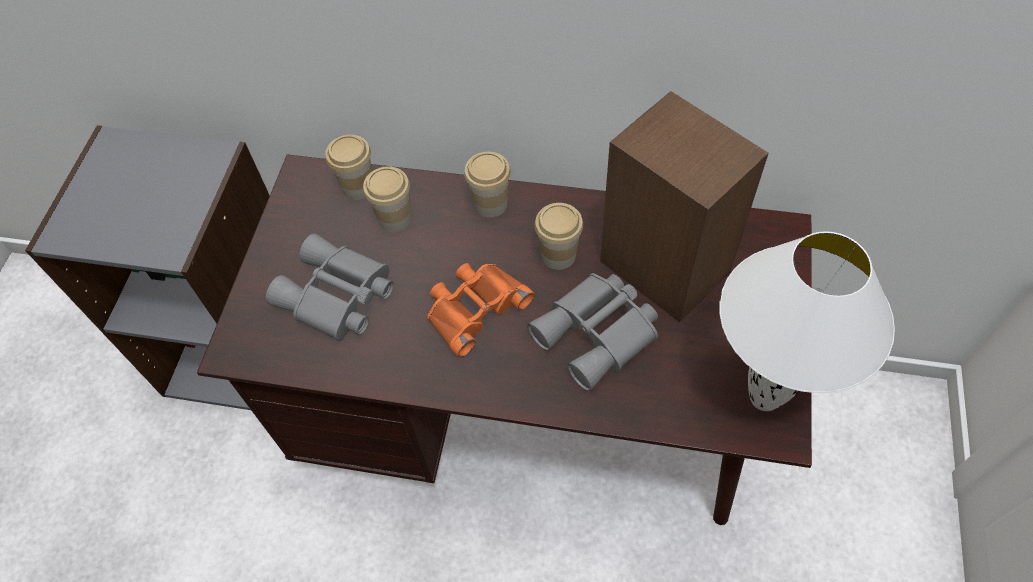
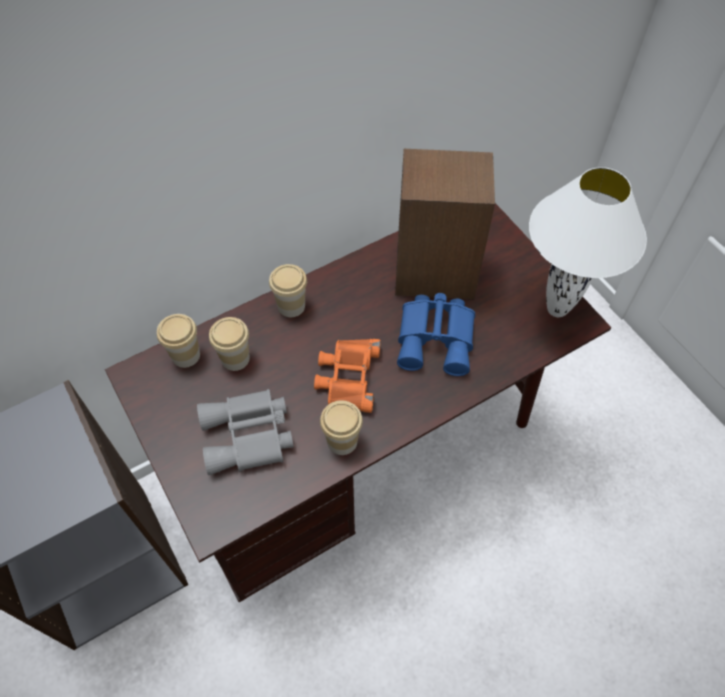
camera: 45 degrees left, 0 degrees up
(558, 255) = (366, 308): cup -> cup (342, 441)
(599, 334) = (437, 338): grey binoculars -> blue binoculars

